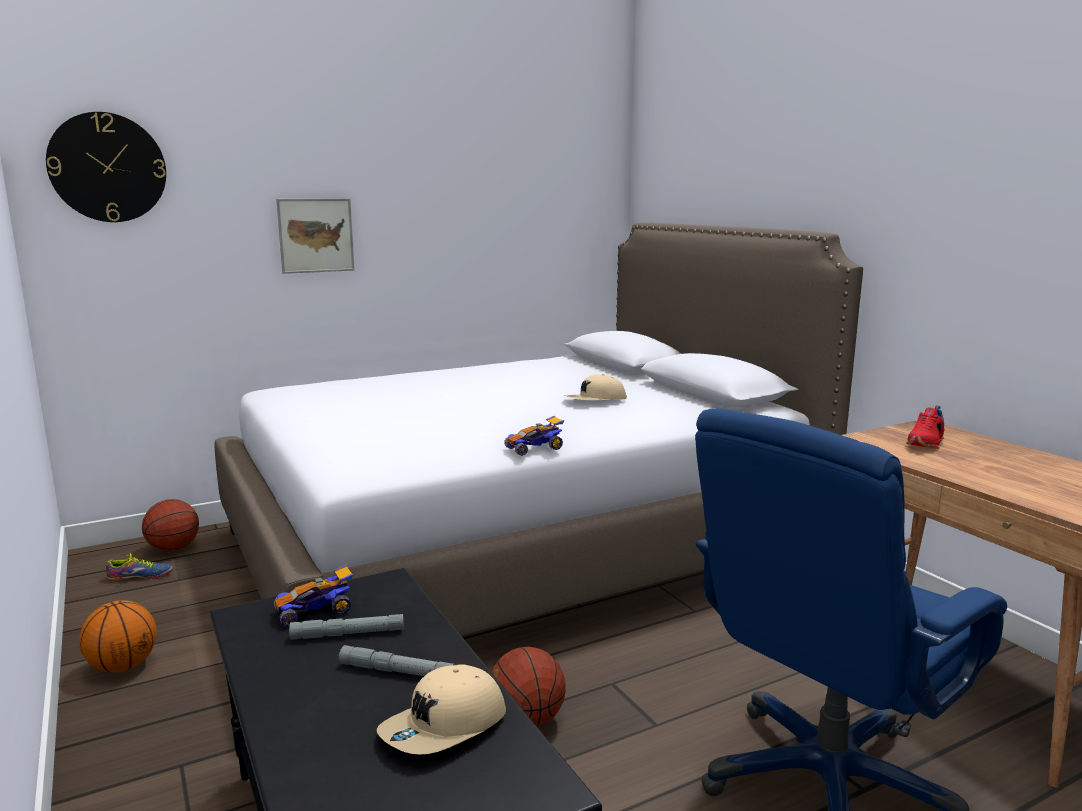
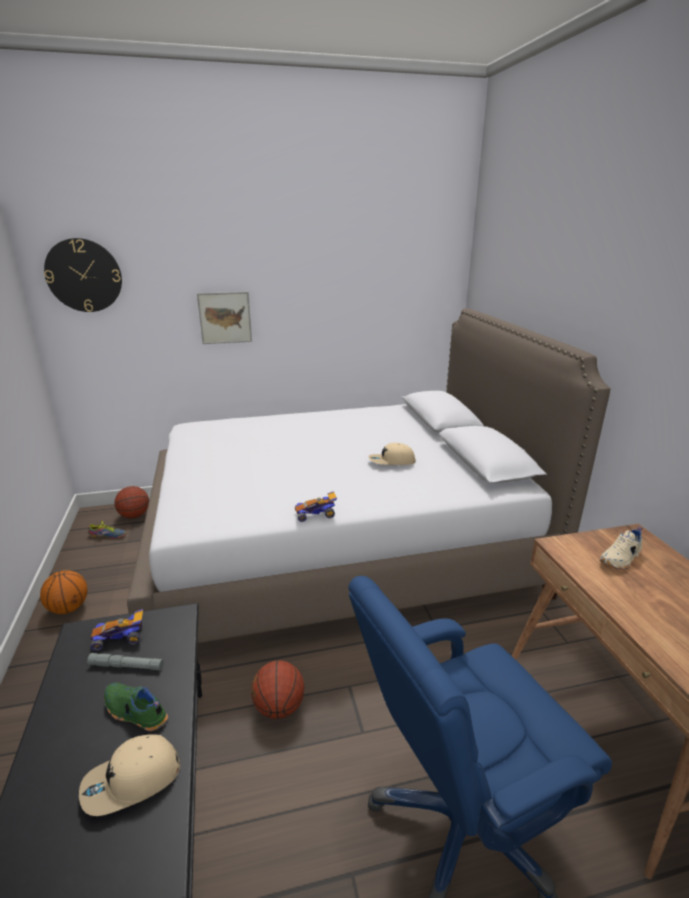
camera: 15 degrees right, 10 degrees up
(397, 671) = (135, 713): grey flashlight -> green shoe
(927, 443) = (621, 559): red shoe -> beige shoe

